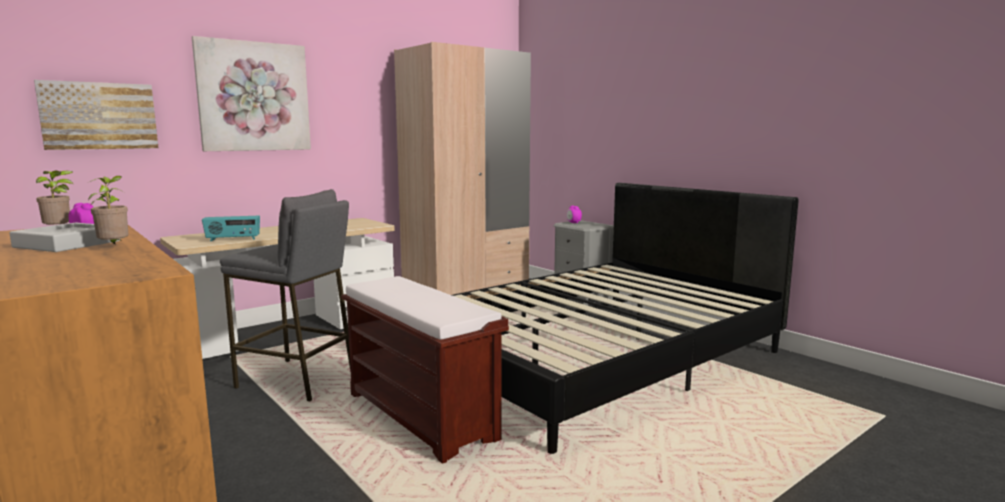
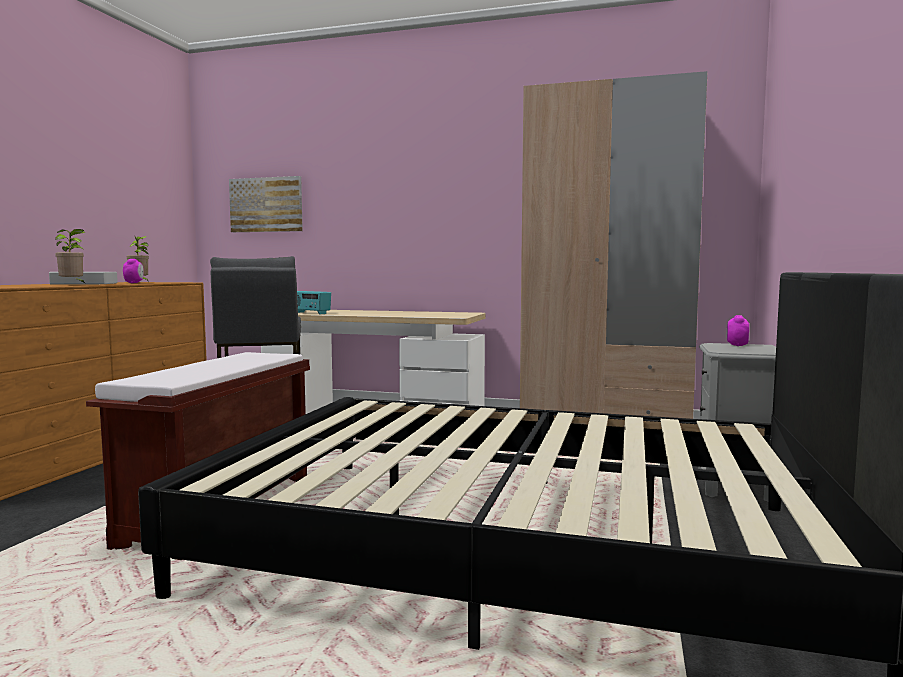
camera: 55 degrees right, 5 degrees down
(254, 96) = (382, 180): picture -> none

